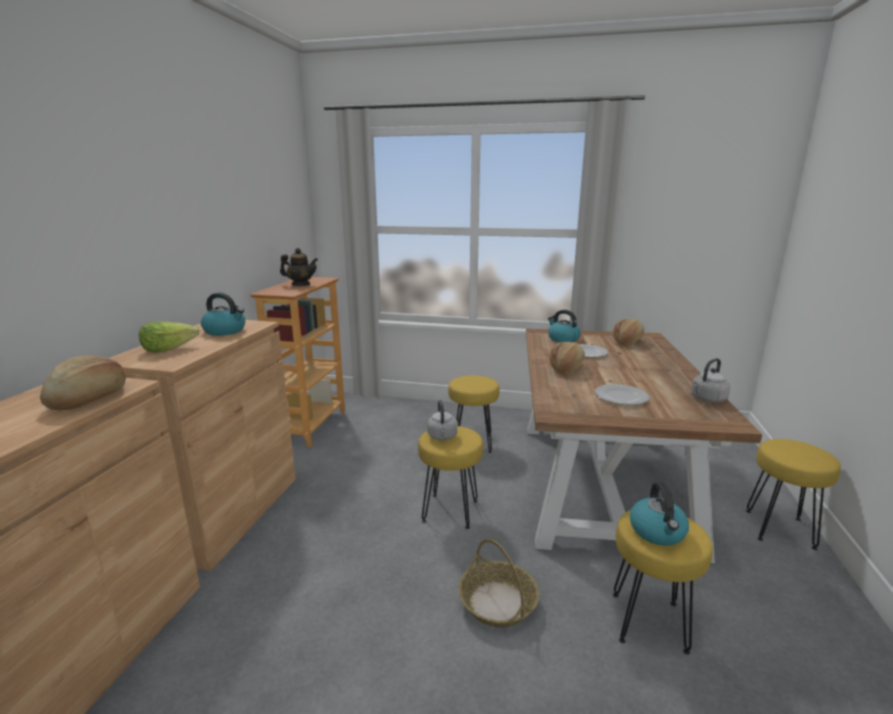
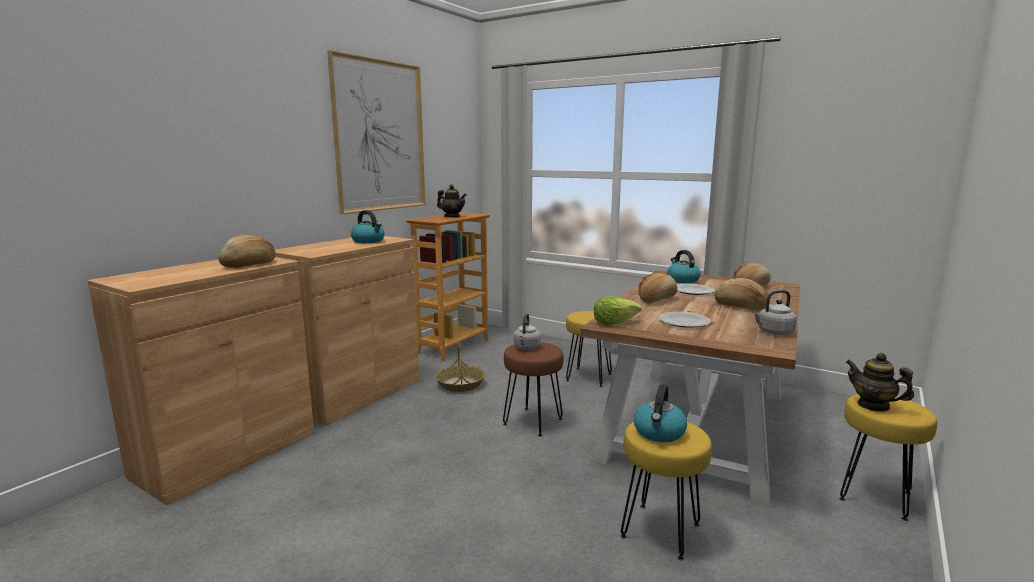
camera: 20 degrees right, 5 degrees down
(169, 349) = (320, 247): lettuce -> lettuce (614, 322)
(212, 194) = (380, 136): none -> picture
(450, 510) = (532, 421): yellow stool -> brown stool
(498, 602) = (530, 488): basket -> basket (460, 384)
(645, 368) = (740, 306): none -> bread
(788, 455) = (873, 406): none -> teapot

